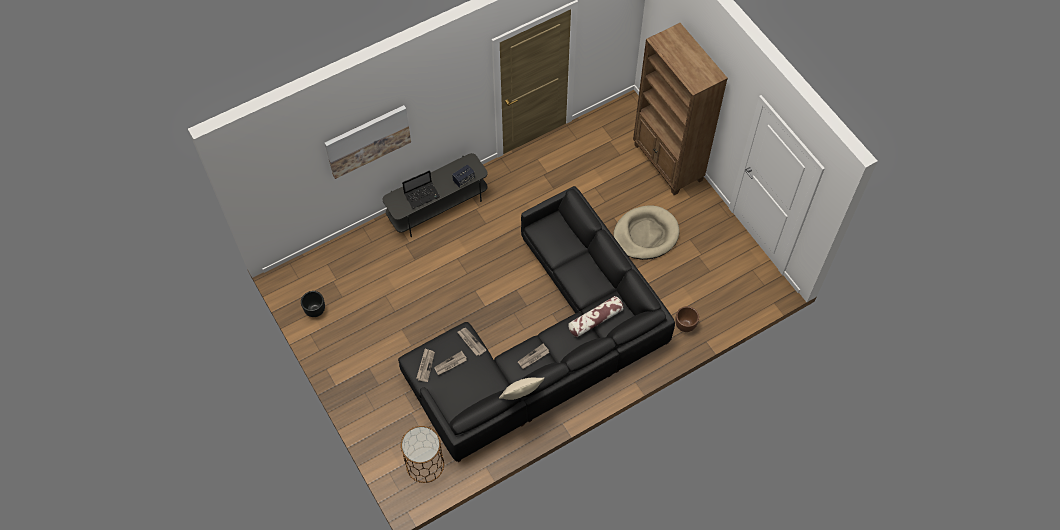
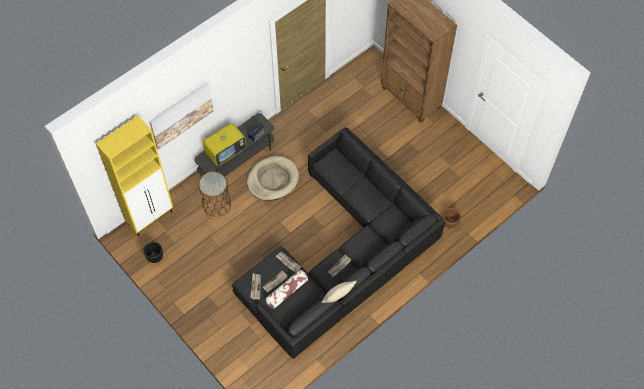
camera: 10 degrees left, 0 degrees up
(320, 261) = (151, 217): none -> yellow cabinet
(422, 195) = (226, 152): laptop -> television
(425, 464) = (268, 365): brown side table -> brown side table (216, 204)
(595, 320) = (382, 229): pillow -> pillow (286, 291)
(645, 234) = (405, 157): beige dog bed -> beige dog bed (272, 180)

